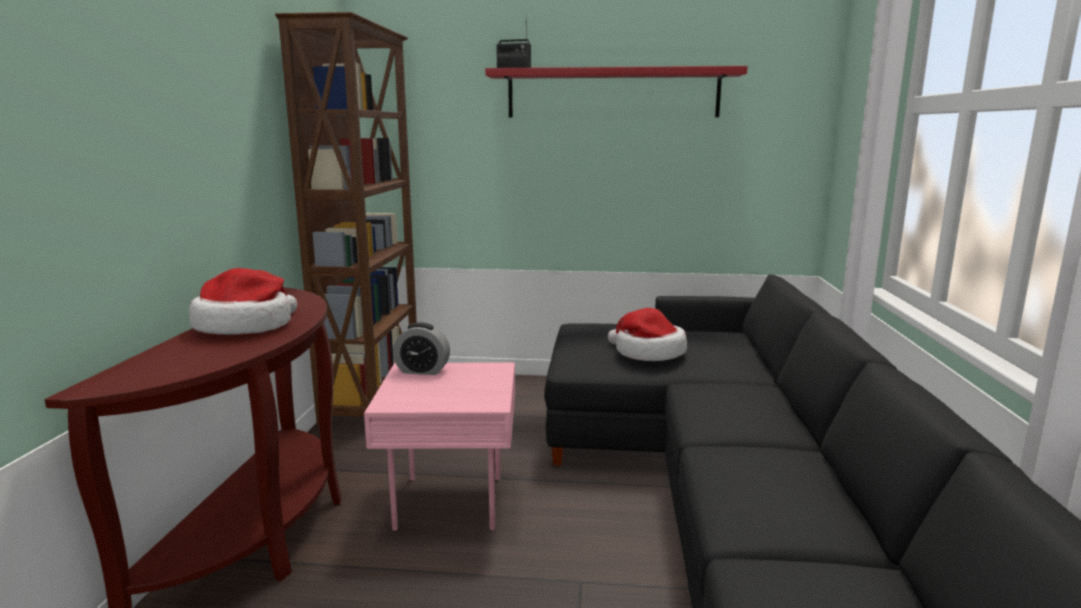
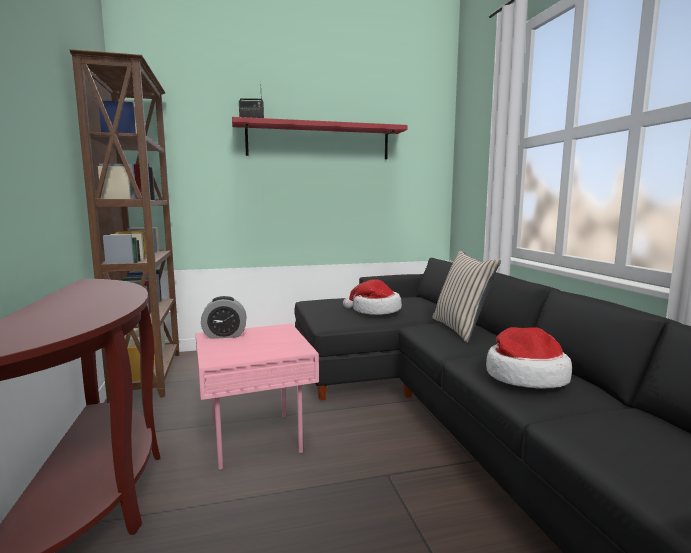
camera: 20 degrees left, 5 degrees down
(246, 326) = (80, 302): hat -> hat (525, 376)
(749, 399) = (461, 329): none -> beige pillow

